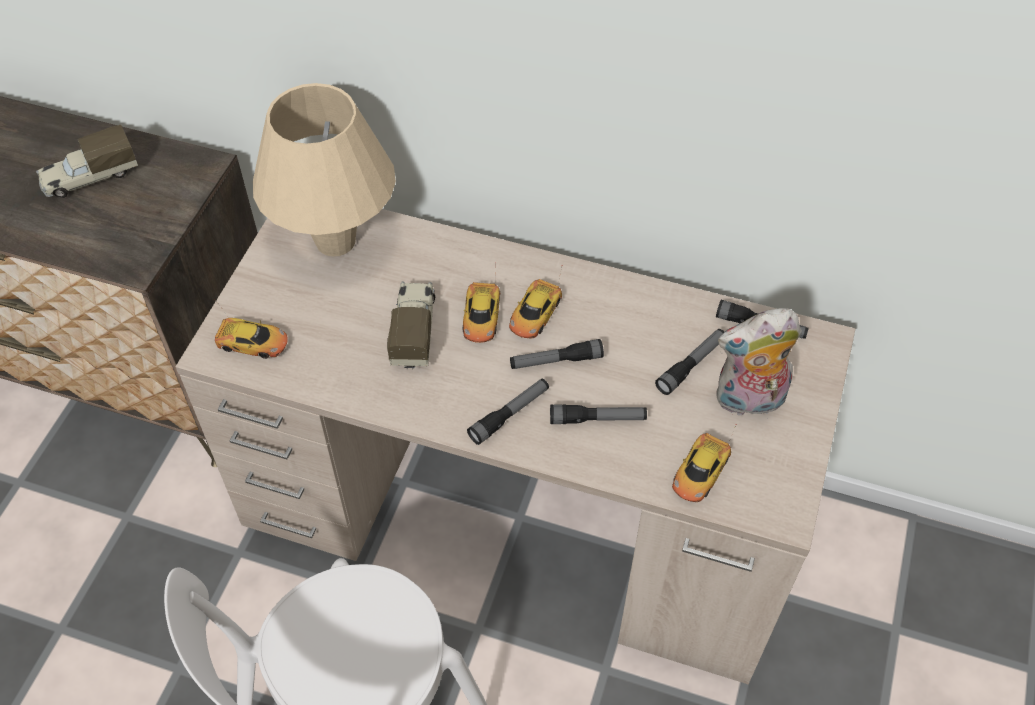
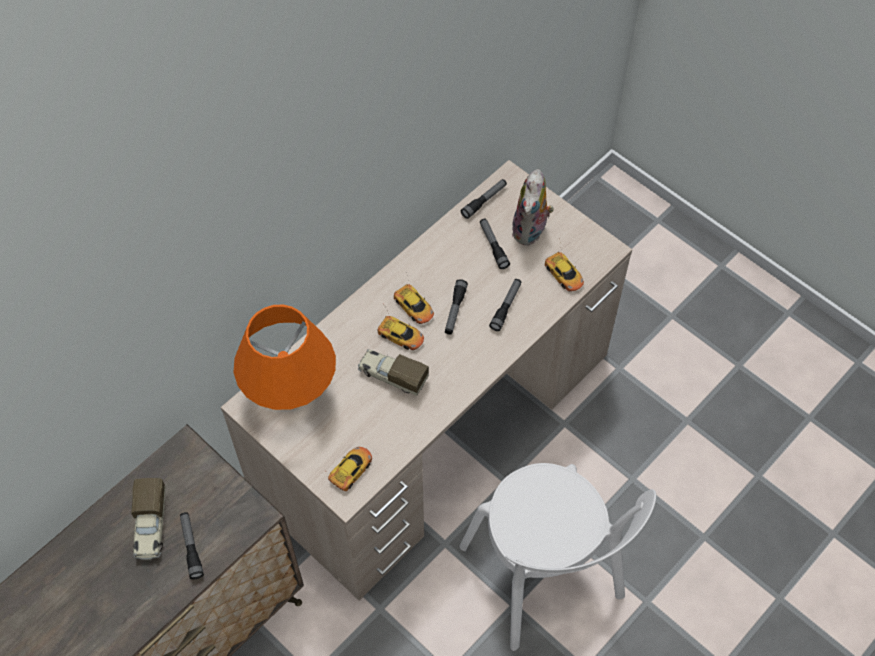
camera: 65 degrees left, 5 degrees up
(335, 241) = (291, 394): beige table lamp -> orange table lamp
(509, 415) = (481, 349): flashlight -> flashlight (191, 547)

